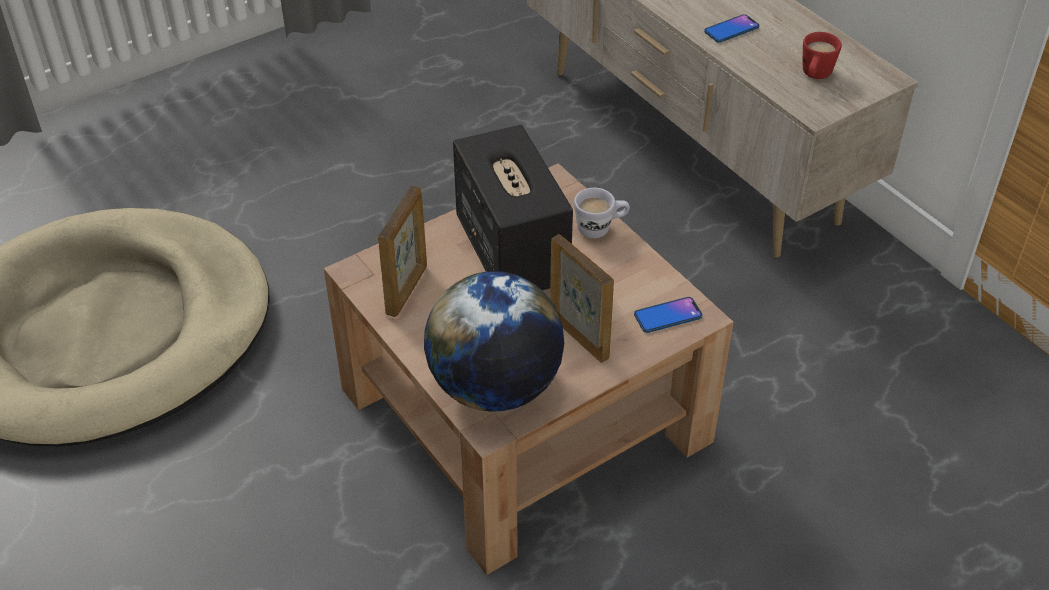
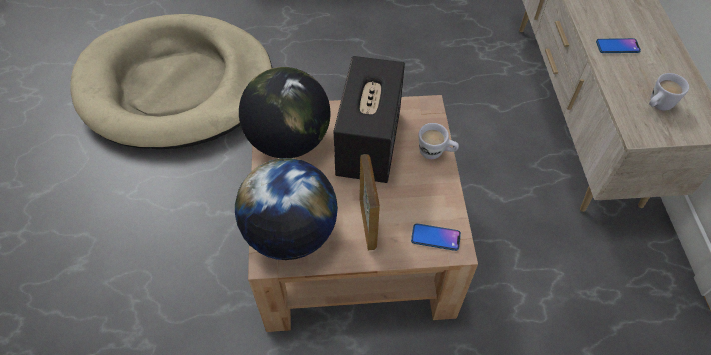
camera: 30 degrees right, 10 degrees up
(407, 289) = (289, 141): picture frame -> globe
(814, 76) = (657, 105): red mug -> white mug

